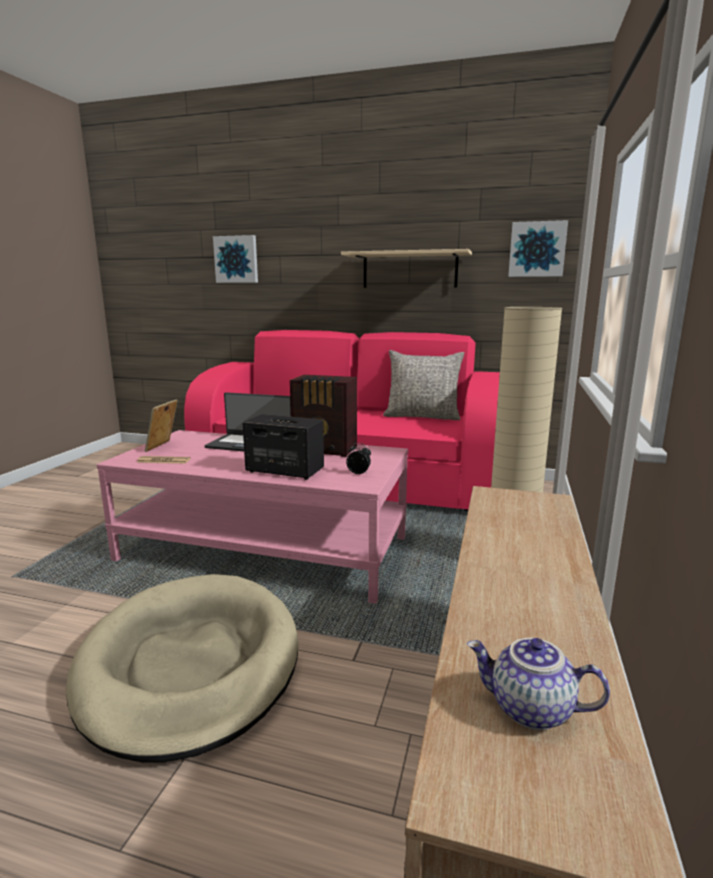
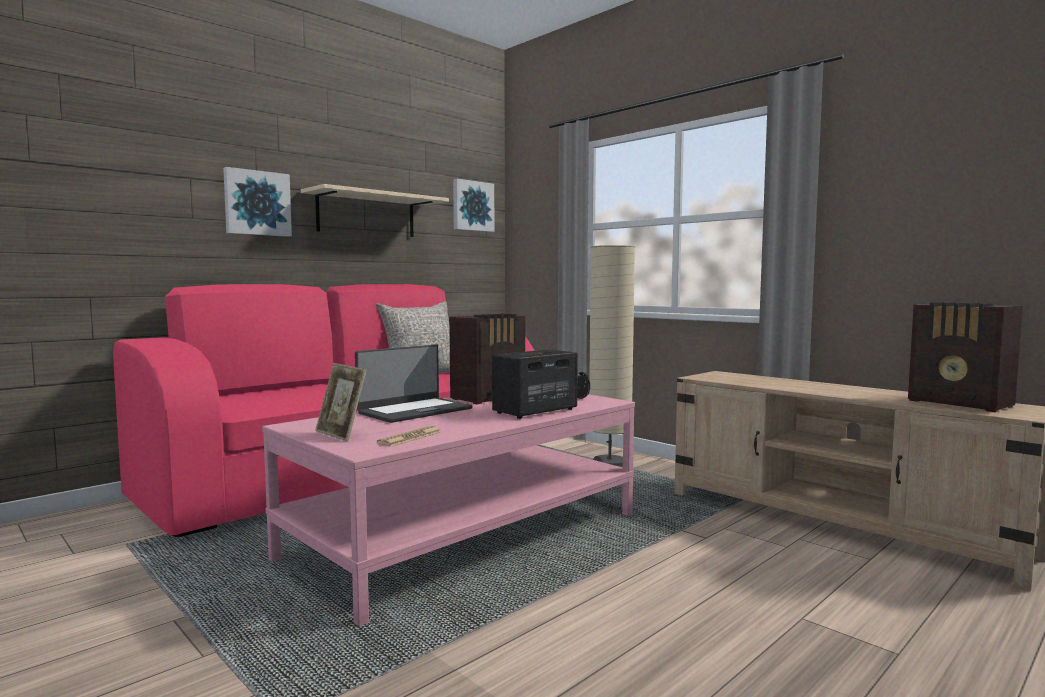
camera: 60 degrees left, 10 degrees down
(191, 664) = (667, 600): beige dog bed -> none
(236, 259) = (111, 174): picture -> picture (257, 203)
(530, 710) = (961, 404): teapot -> radio

